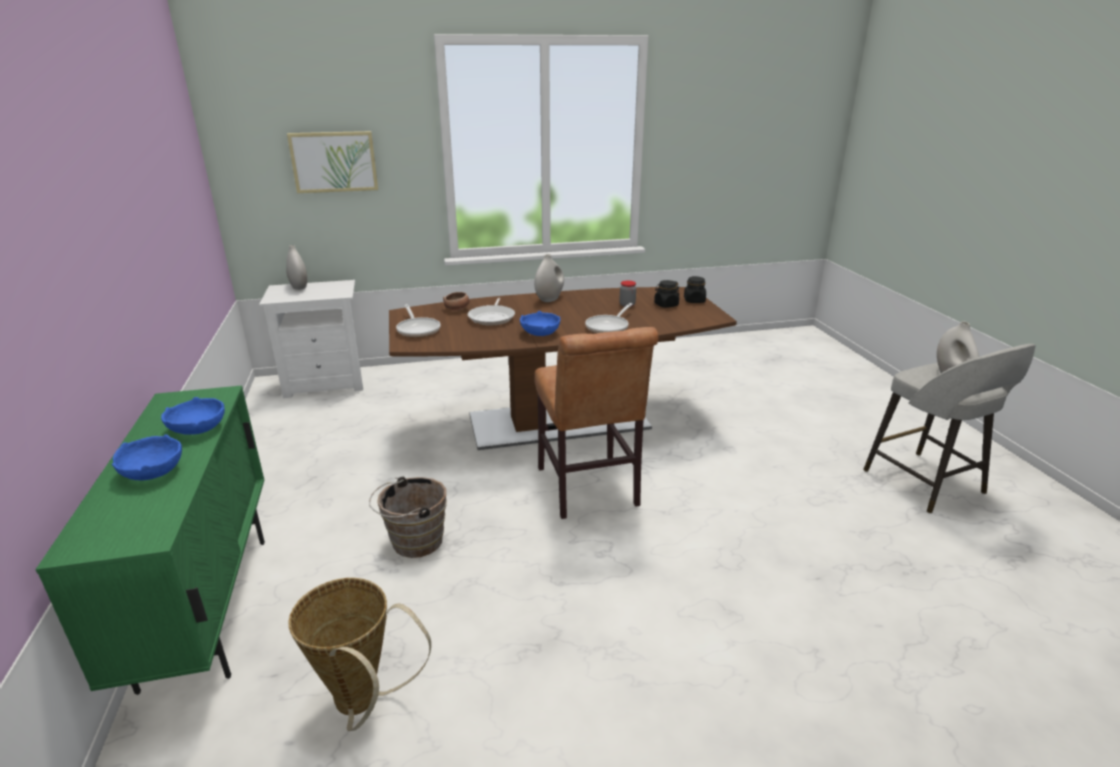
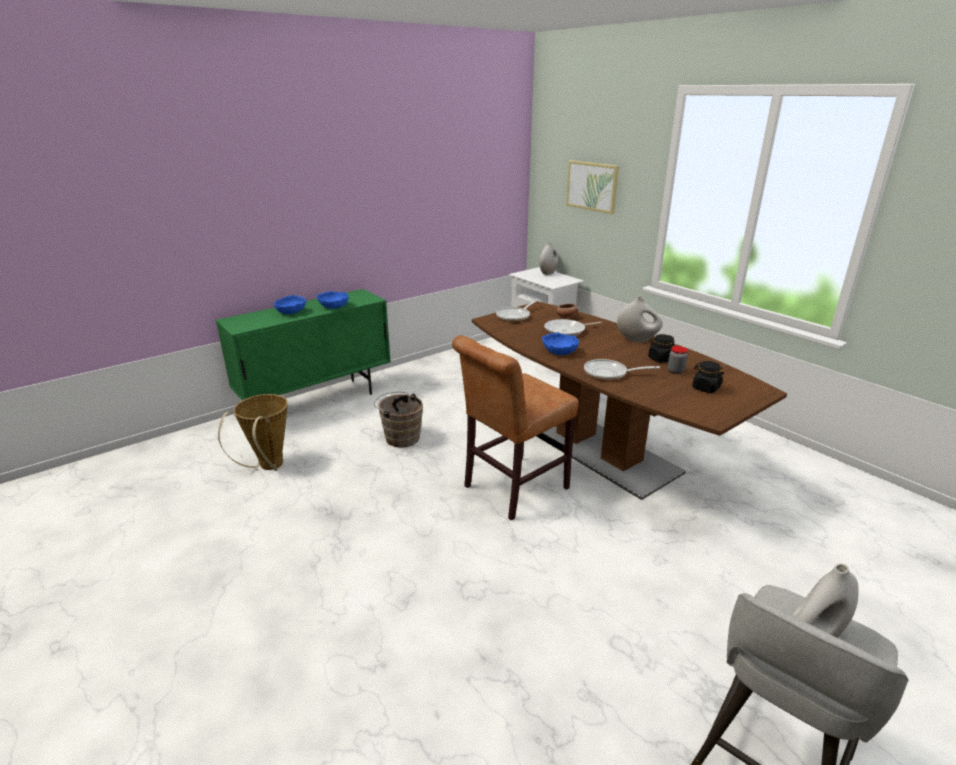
camera: 65 degrees right, 0 degrees up
(694, 301) = (742, 400): black jar -> black jar (660, 359)

